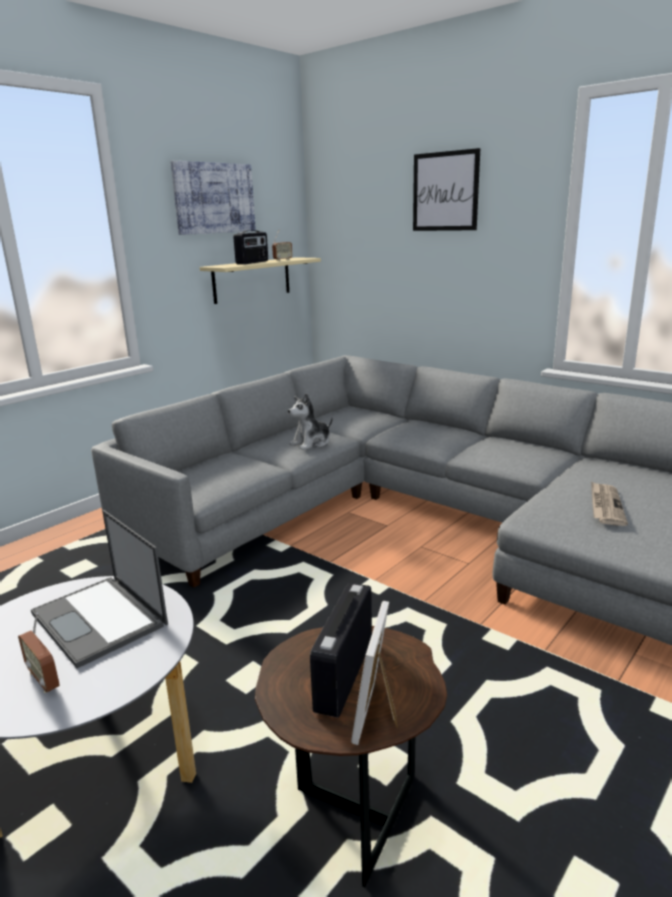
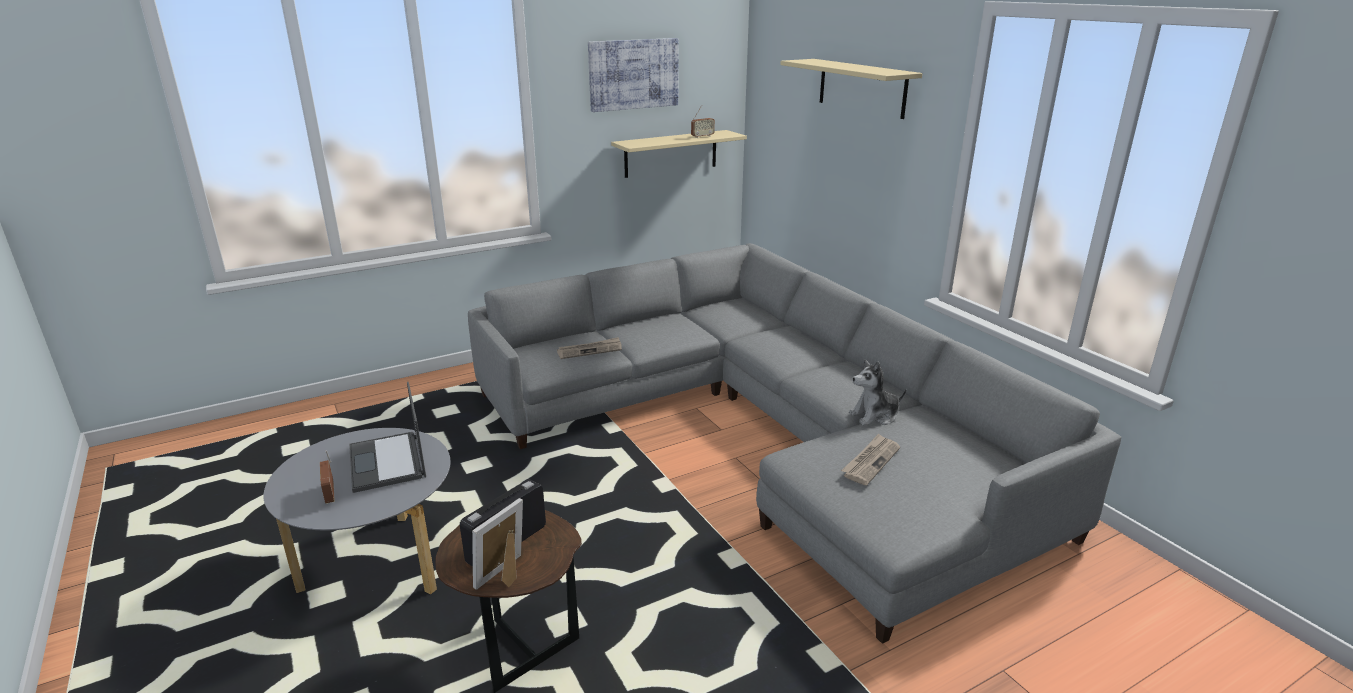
camera: 20 degrees right, 5 degrees up
(244, 467) = (590, 350): none -> newspaper
(253, 262) = (667, 139): radio -> none
(311, 443) = (668, 336): plush toy -> plush toy (875, 416)
(445, 191) = (861, 88): picture -> beige shelf

